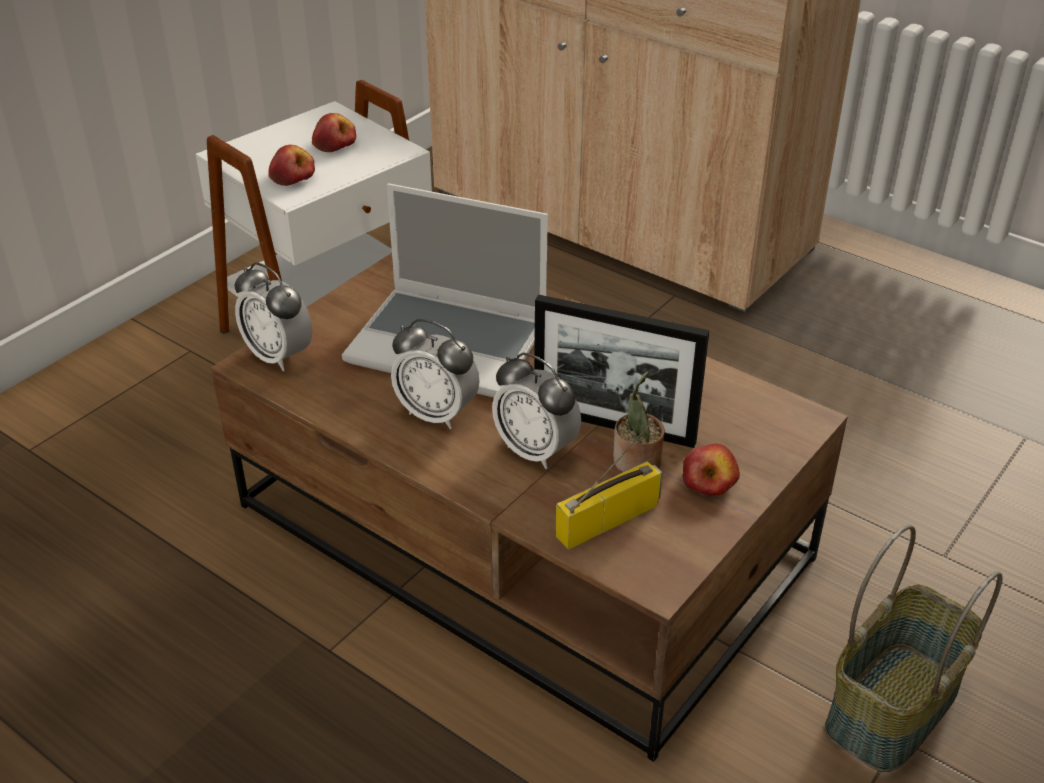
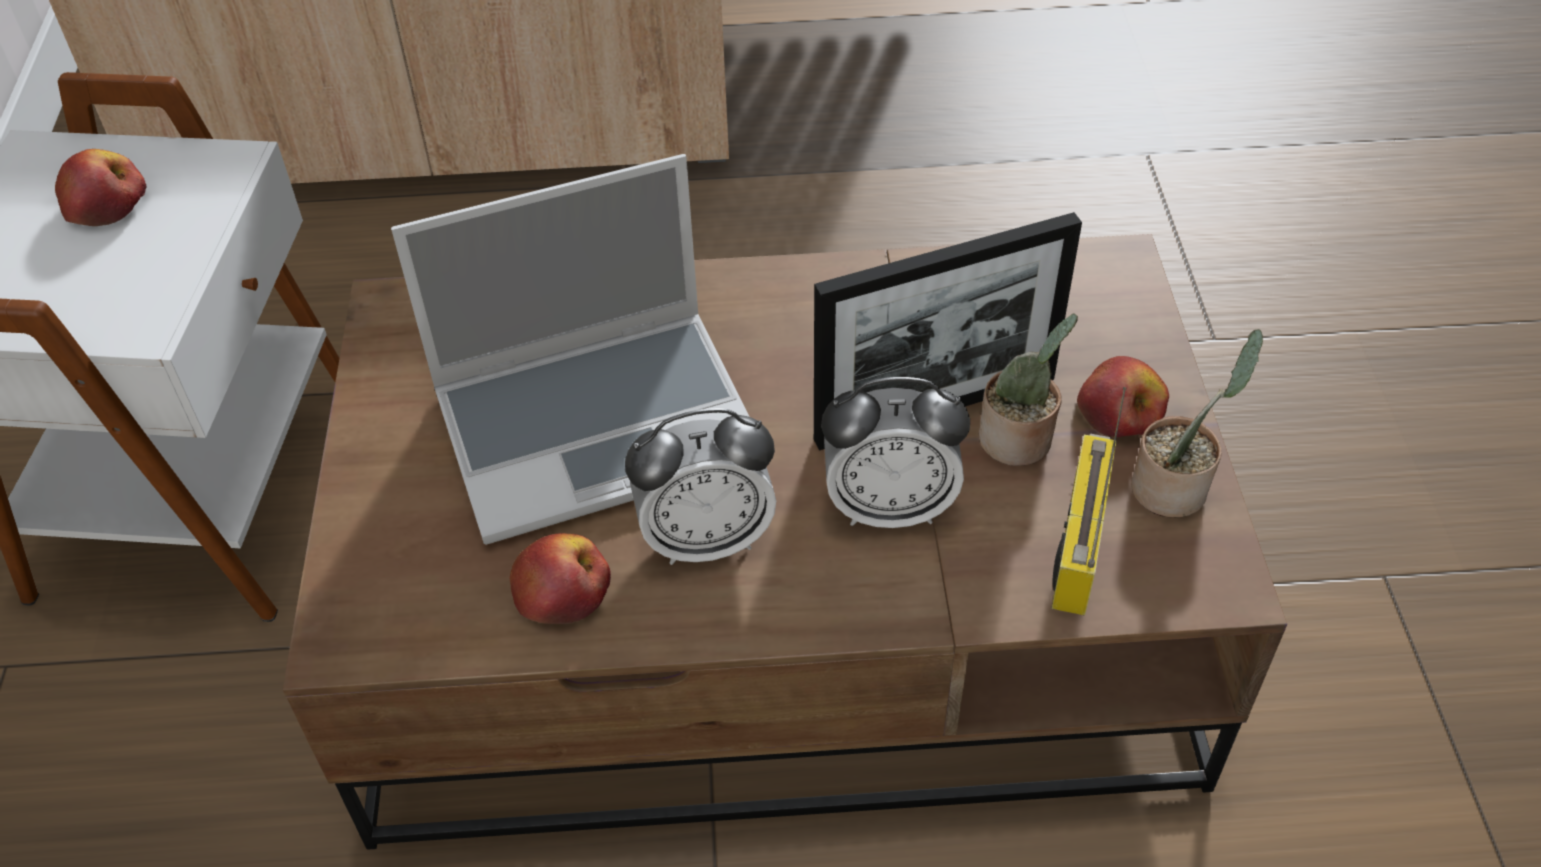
camera: 40 degrees left, 10 degrees up
(278, 356) = (371, 600): alarm clock -> none
(292, 177) = (104, 295): apple -> apple (563, 591)
(691, 529) = (1174, 488): none -> potted plant
(894, 709) = (1348, 547): basket -> none

